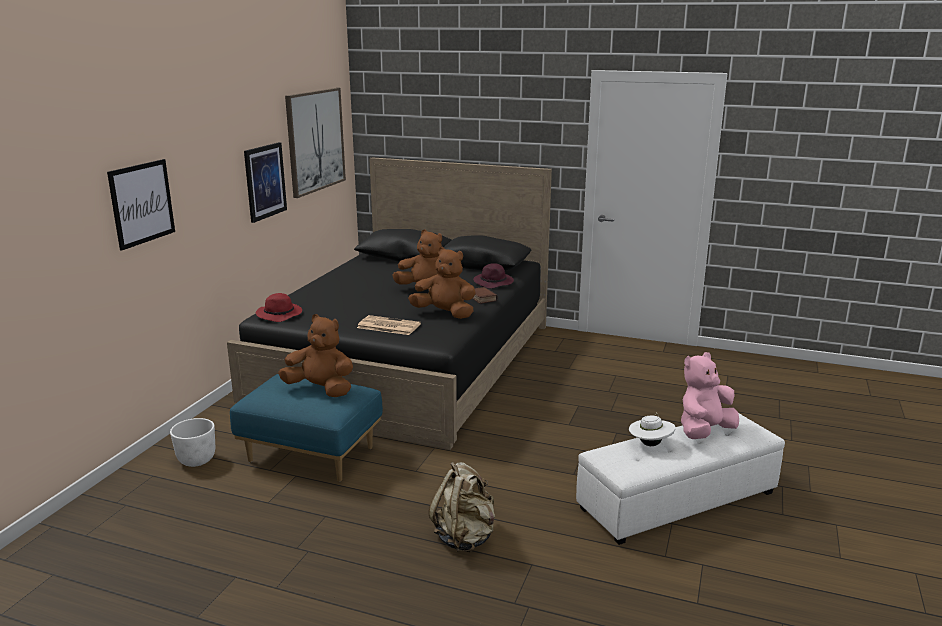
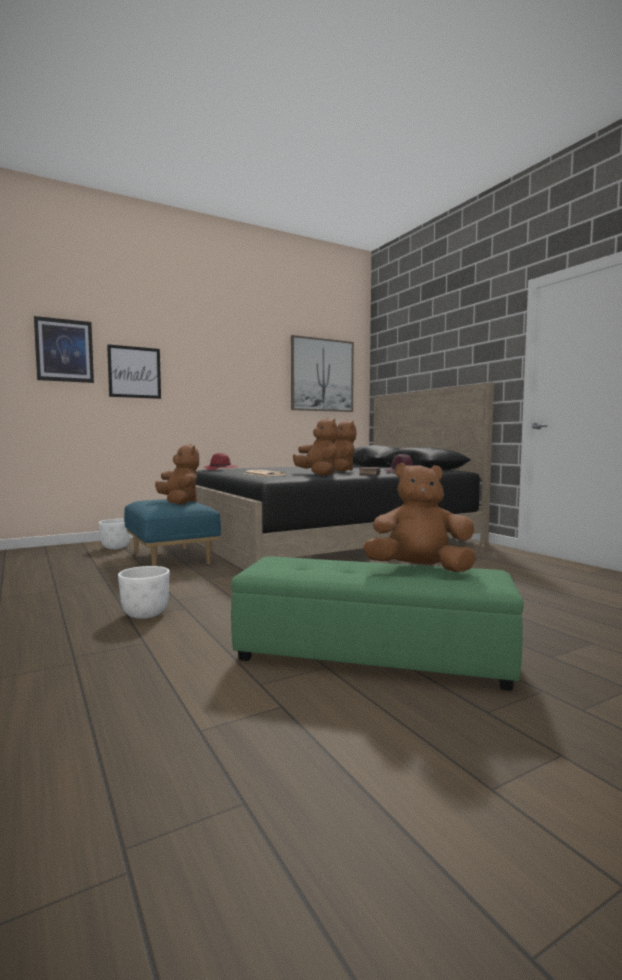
camera: 40 degrees right, 15 degrees down
(265, 181) = (260, 390): picture -> picture (64, 350)
(465, 537) = (145, 614): beige backpack -> white planter
(650, 444) = (335, 563): white hat -> none
(677, 500) = (372, 655): white ottoman -> green ottoman
(704, 431) = (419, 570): pink plush toy -> brown plush toy

